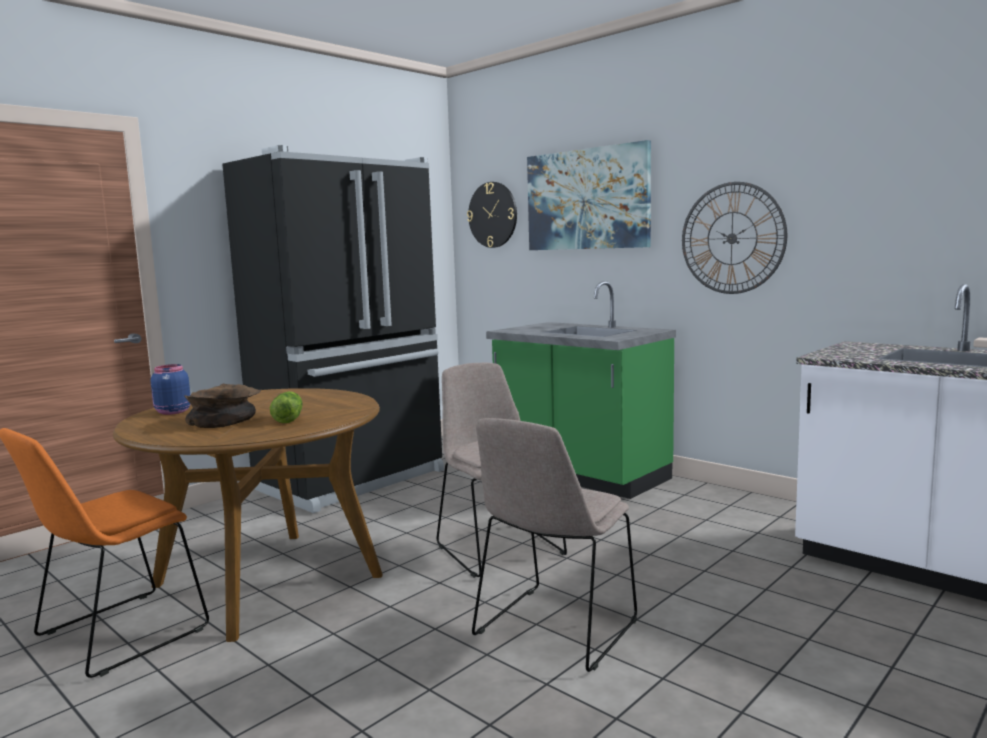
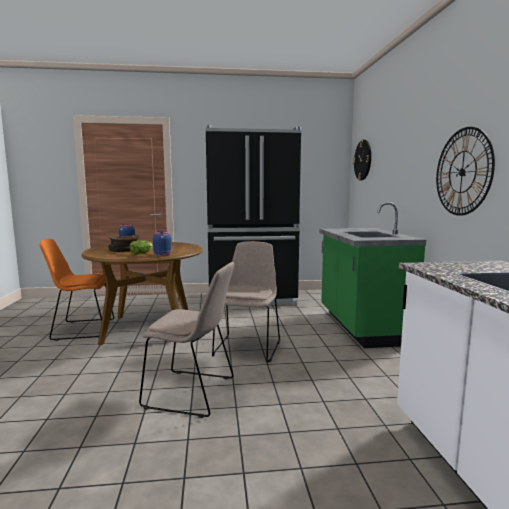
camera: 40 degrees right, 0 degrees up
(346, 414) = (163, 255): none -> blue jar
(554, 630) = (193, 393): beige chair -> beige chair turned 150 degrees counterclockwise
(587, 199) = (397, 147): picture -> none

